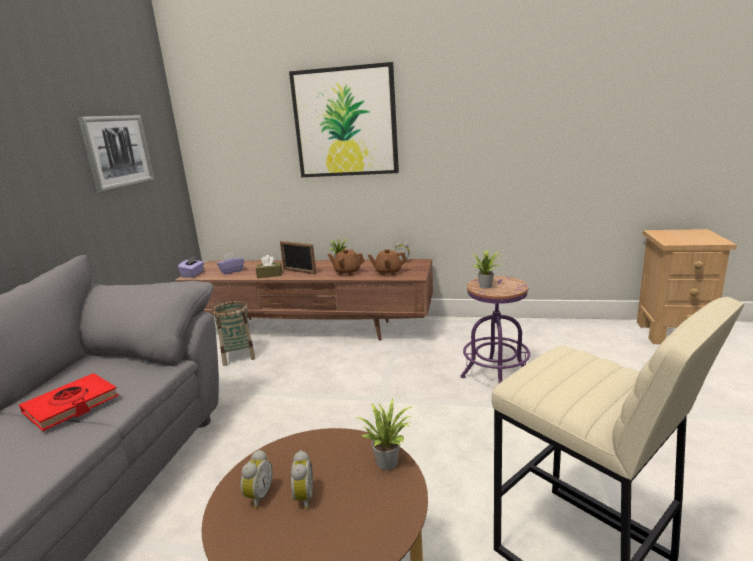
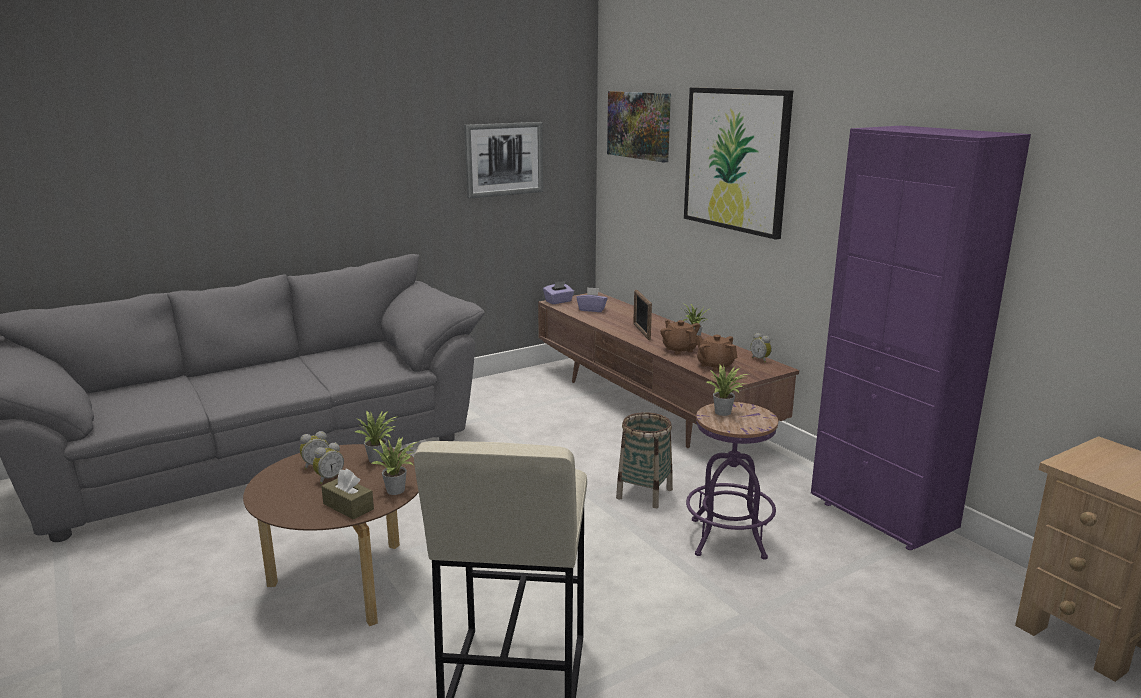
camera: 45 degrees right, 0 degrees up
(72, 405) = (327, 369): red book -> none
(231, 111) = (639, 125): none -> picture
(238, 356) = (549, 402): basket -> basket (644, 493)
(269, 275) = (611, 325): brown tissue box -> brown tissue box (348, 506)
(310, 449) = (379, 459): none -> potted plant
(528, 327) = (881, 519): none -> purple cabinet

